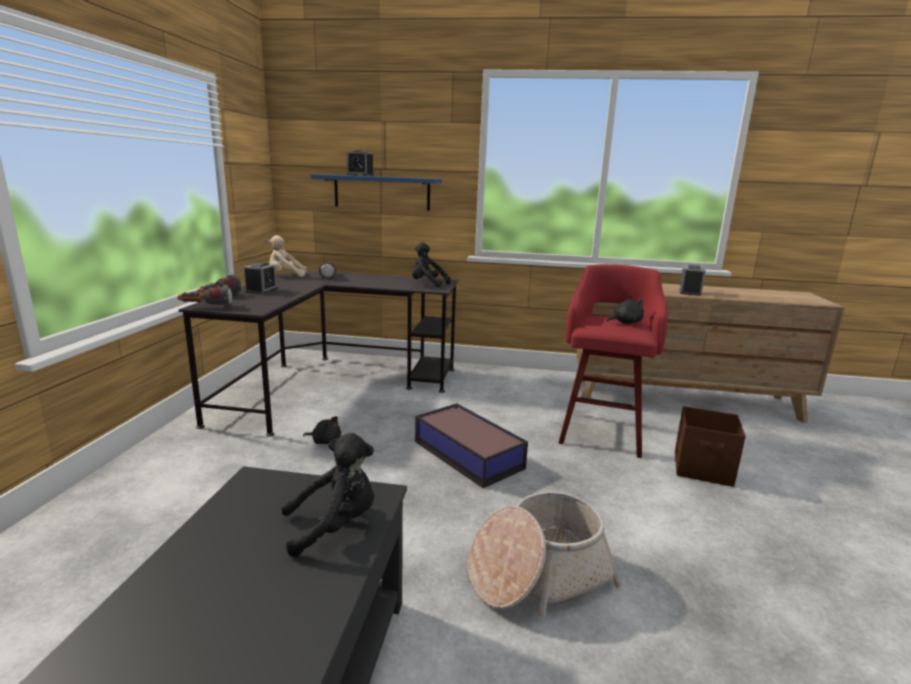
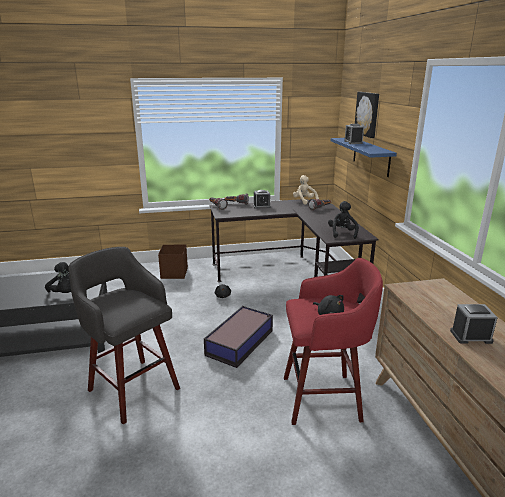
camera: 70 degrees right, 5 degrees up
(360, 139) = (367, 114): none -> picture
(537, 574) = (132, 387): basket -> grey stool
(703, 469) = (298, 467): brown storage box -> brown storage box (174, 273)

